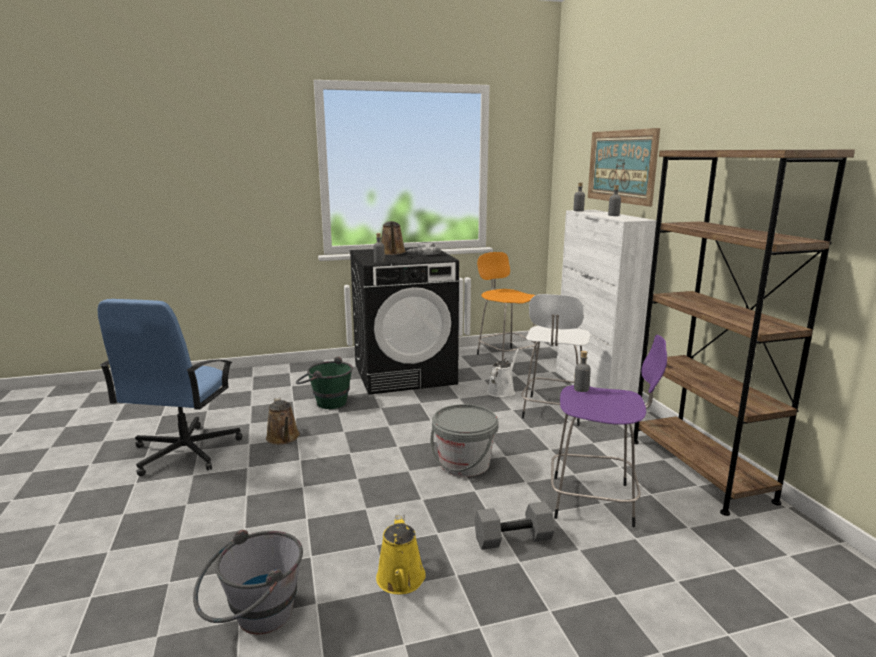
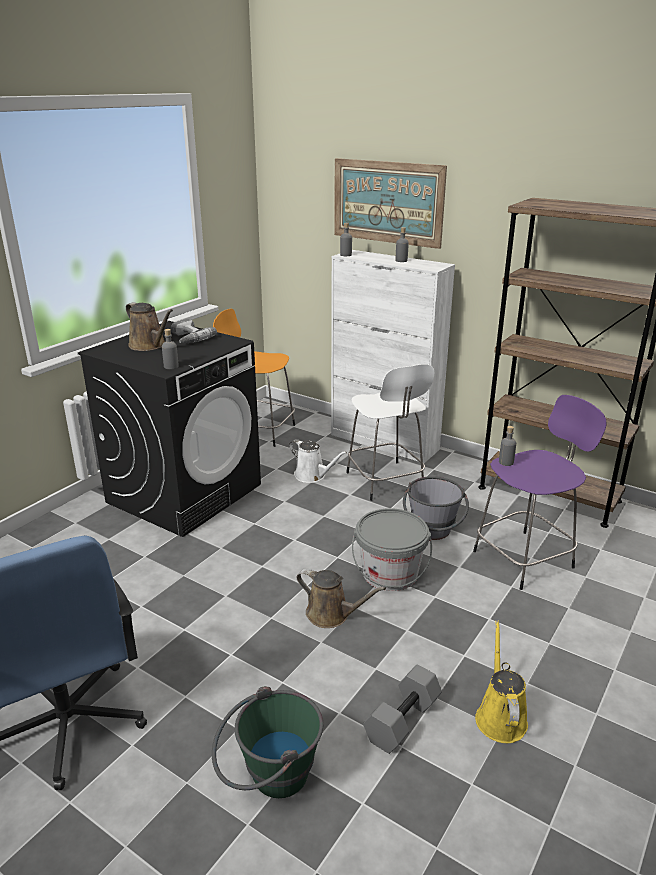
camera: 40 degrees left, 10 degrees up
(254, 620) = (449, 838): grey bucket -> grey bucket (432, 534)
(283, 438) = (170, 638): brown watering can -> brown watering can (331, 615)
(325, 402) = (147, 569): green bucket -> green bucket (269, 778)
(400, 581) = (500, 716): yellow watering can -> yellow watering can turned 135 degrees counterclockwise
(502, 391) = (312, 475): white watering can -> white watering can turned 135 degrees clockwise
(513, 538) = (519, 625): grey dumbbell -> grey dumbbell (401, 719)

